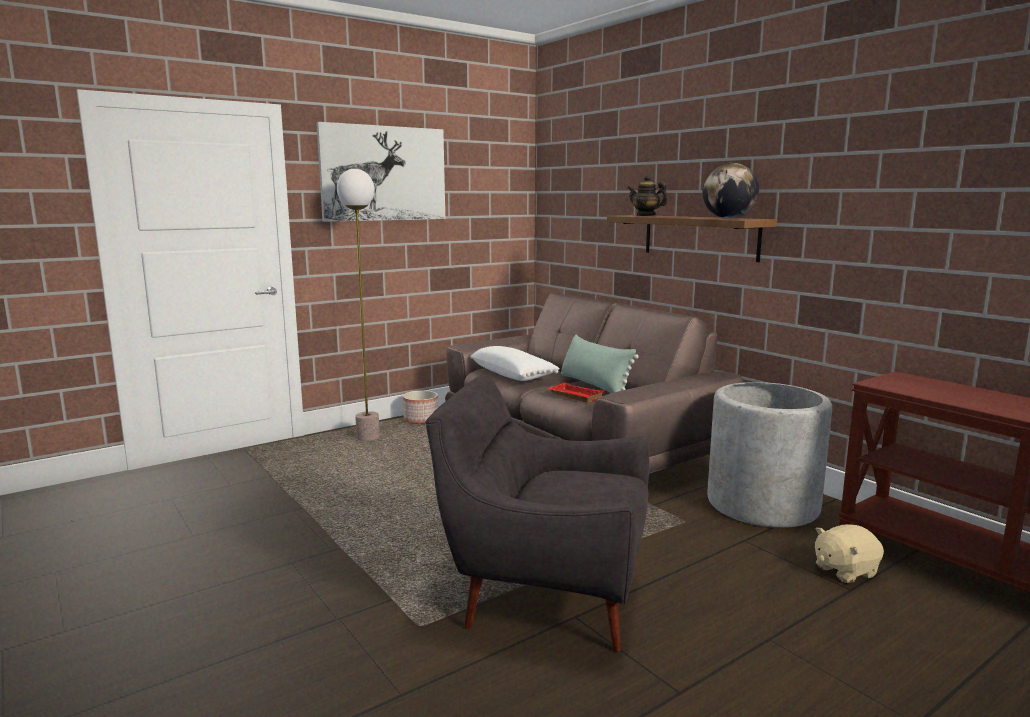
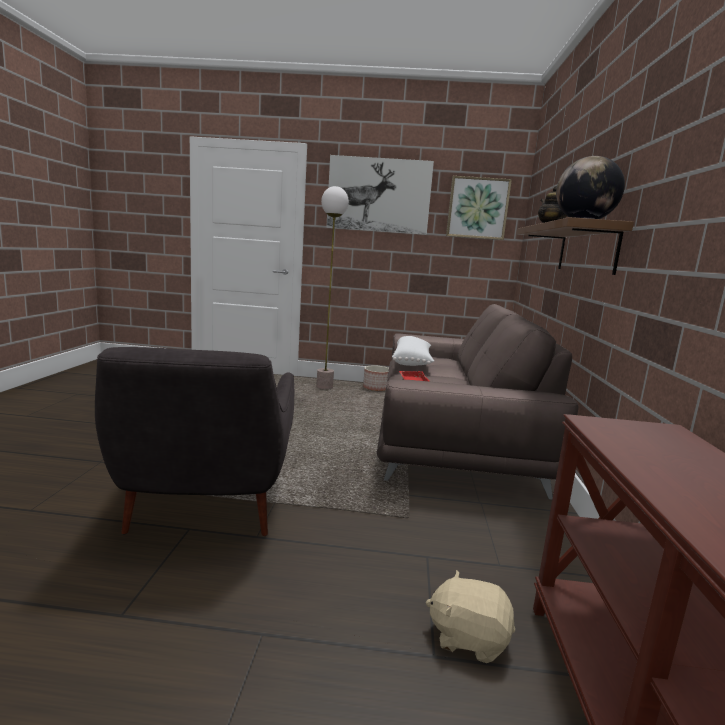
camera: 40 degrees right, 0 degrees up
(491, 183) = (477, 208): none -> picture
(544, 593) = (207, 506): grey armchair -> grey armchair turned 150 degrees counterclockwise
(594, 385) = (453, 382): green pillow -> none
(763, 504) = (515, 542): grey planter -> none

